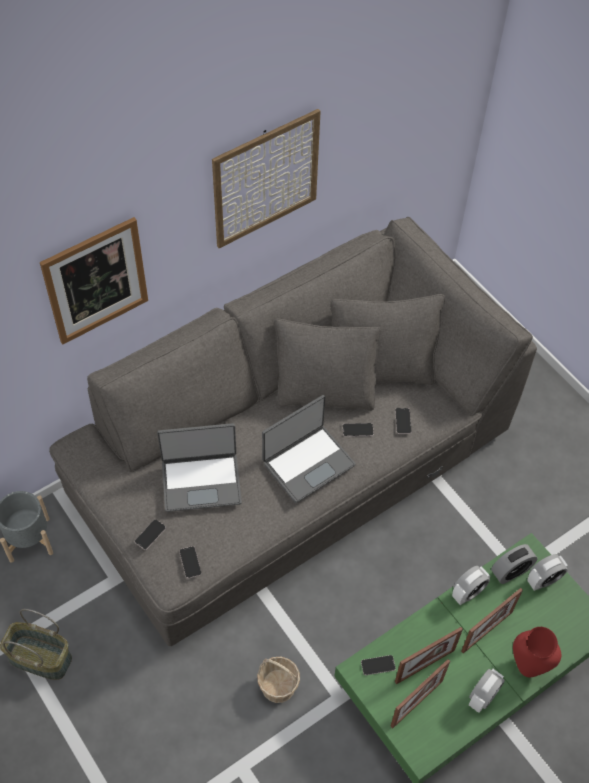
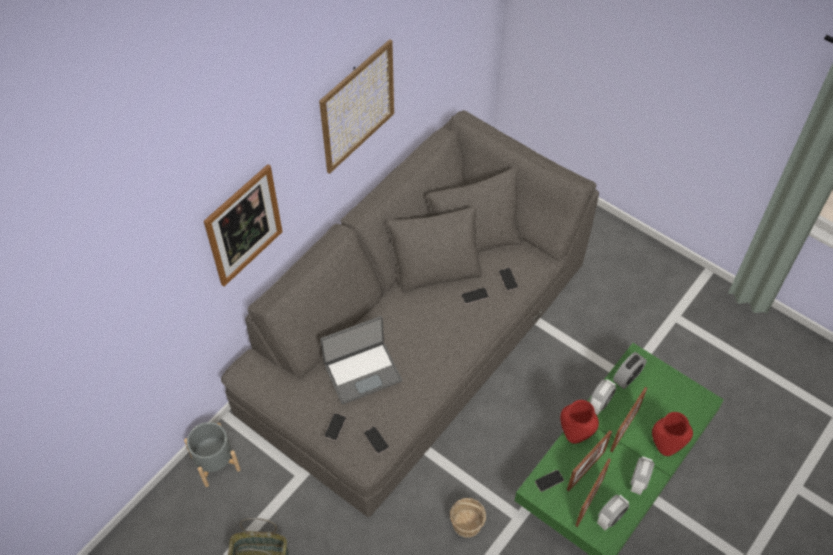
camera: 15 degrees left, 0 degrees up
(307, 463) = (444, 333): laptop -> none
(426, 621) = (575, 435): none -> red vase
(543, 580) = (654, 377): alarm clock -> alarm clock (610, 518)

